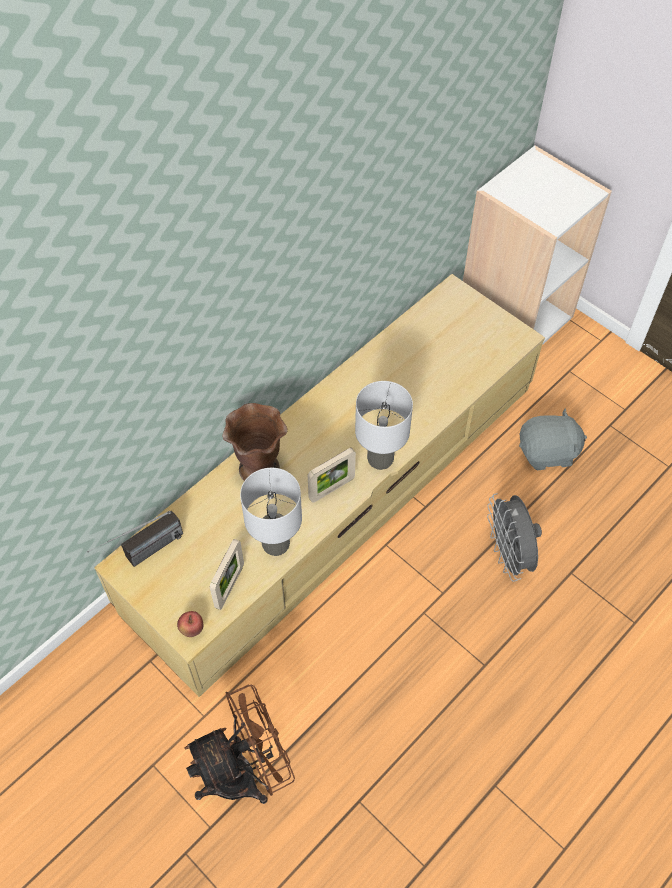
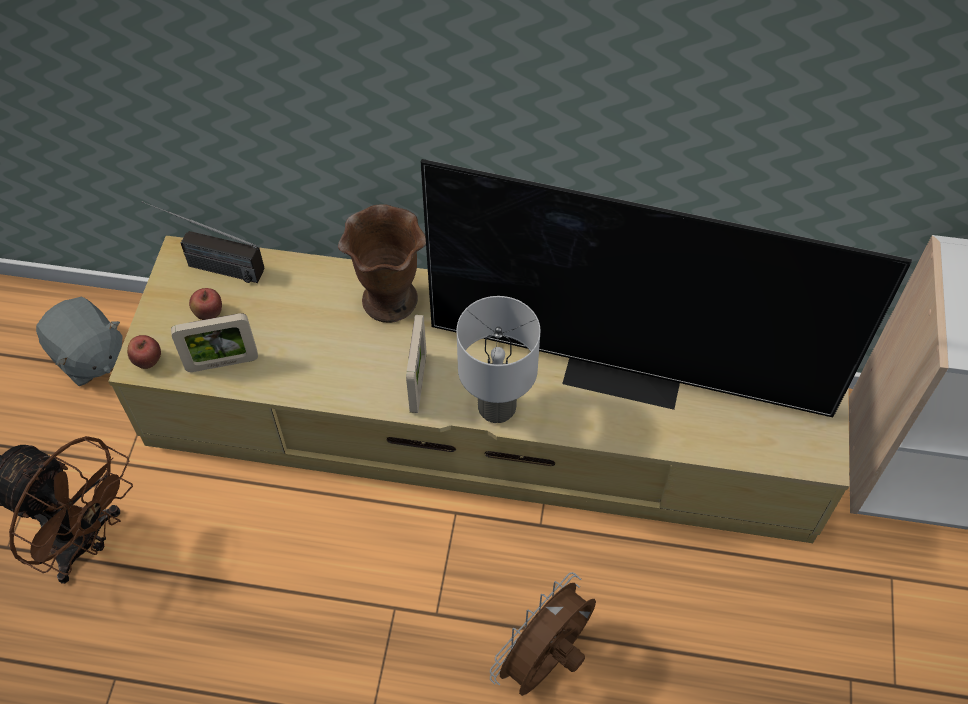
camera: 55 degrees right, 0 degrees up
(184, 574) = (209, 314): none -> apple
(276, 546) = (302, 375): white table lamp -> none
(331, 489) = (418, 383): picture frame -> picture frame turned 105 degrees counterclockwise
(404, 385) = (626, 371): none -> television
(509, 555) = (545, 661): grey fan -> brown fan
(548, 453) = (736, 623): grey plush toy -> grey plush toy (89, 357)

